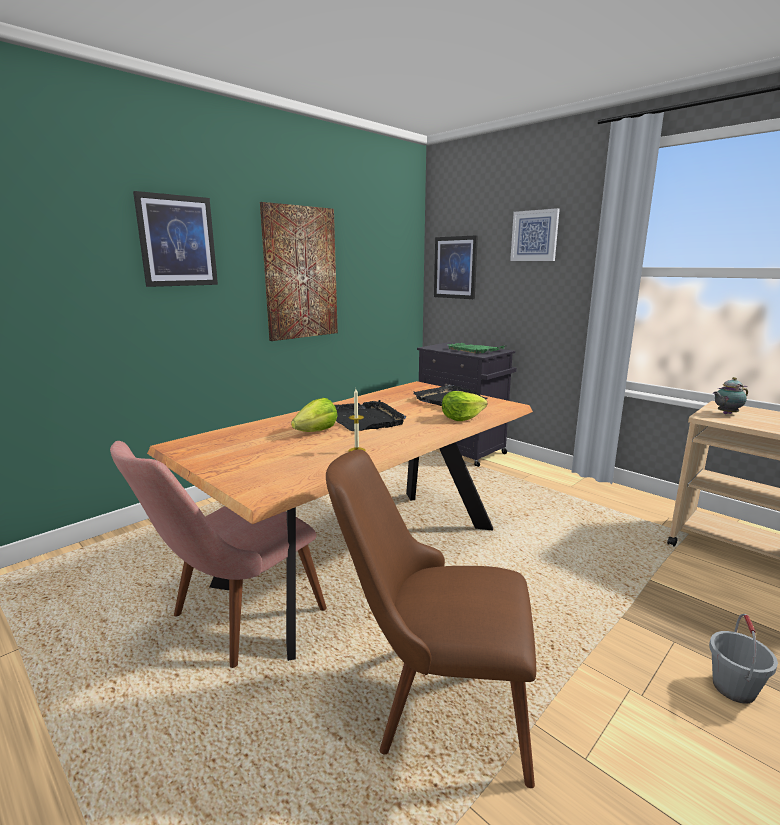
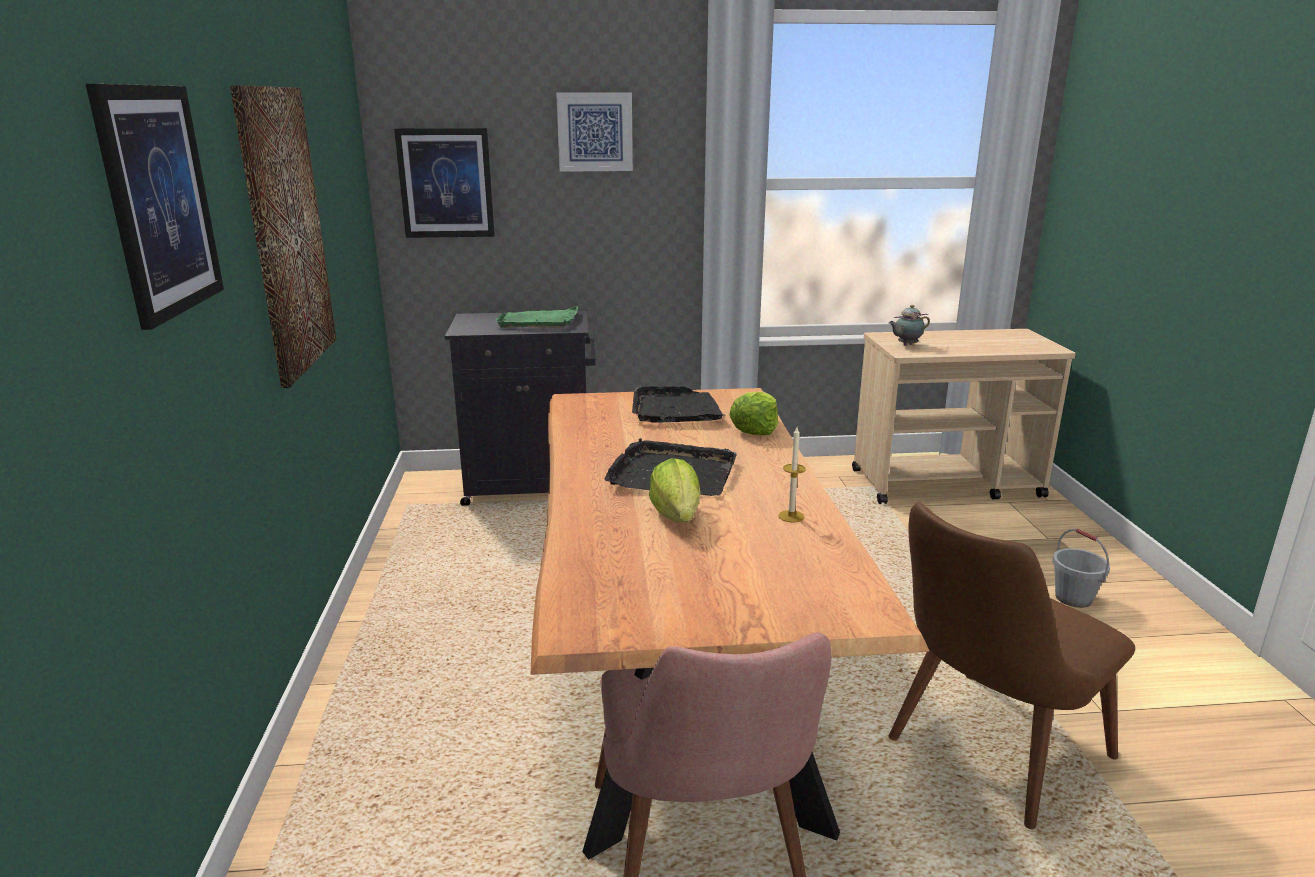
camera: 50 degrees left, 5 degrees up
(725, 413) = (906, 345): teapot -> teapot turned 45 degrees clockwise

